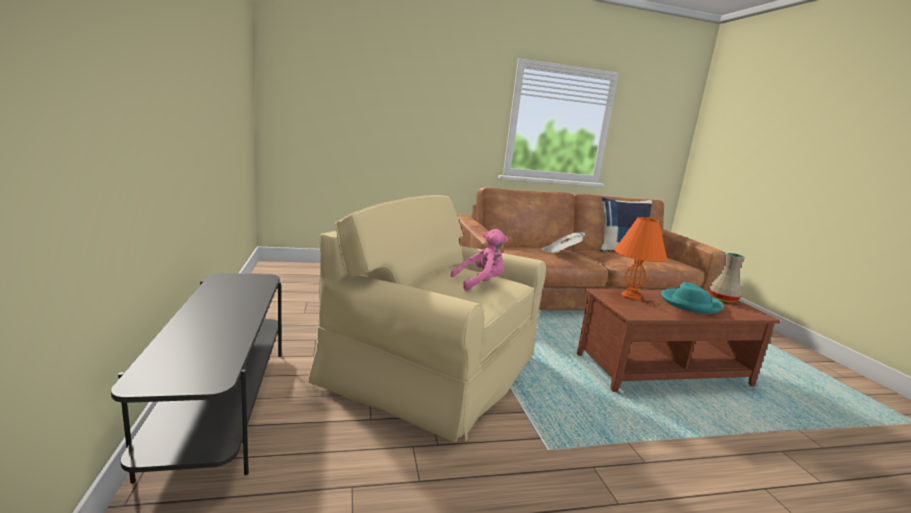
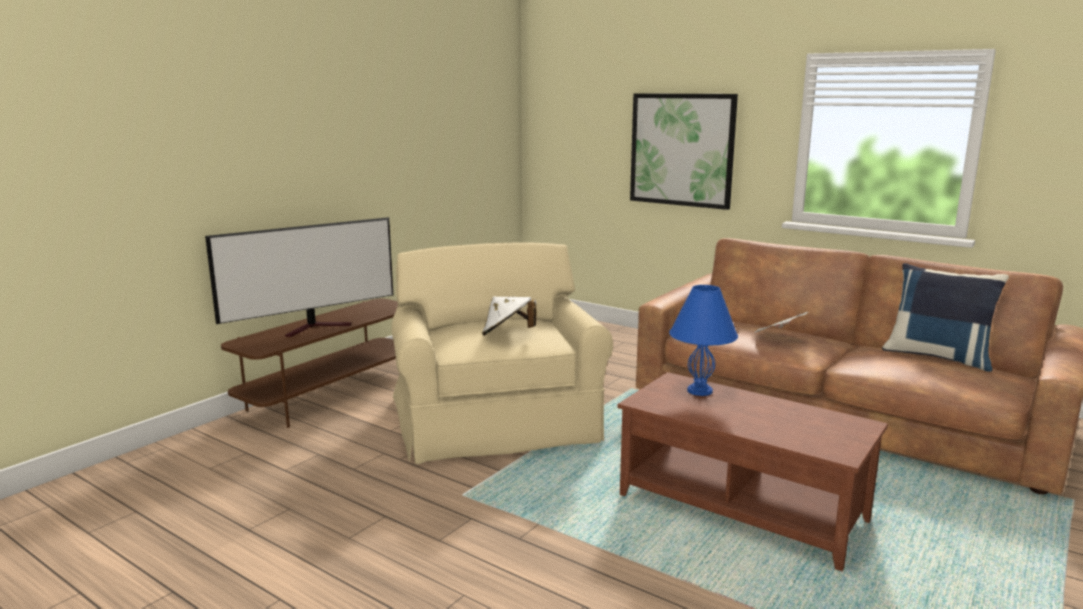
camera: 50 degrees right, 0 degrees up
(219, 325) = (317, 327): none -> television
(222, 405) = (332, 393): grey tv stand -> brown tv stand
(424, 120) = (682, 150): none -> picture
(480, 283) = (507, 334): pink plush toy -> white hat
(631, 296) = (700, 391): orange table lamp -> blue table lamp
(690, 303) = (765, 417): turquoise hat -> none
(723, 299) = (847, 429): beige vase -> none

